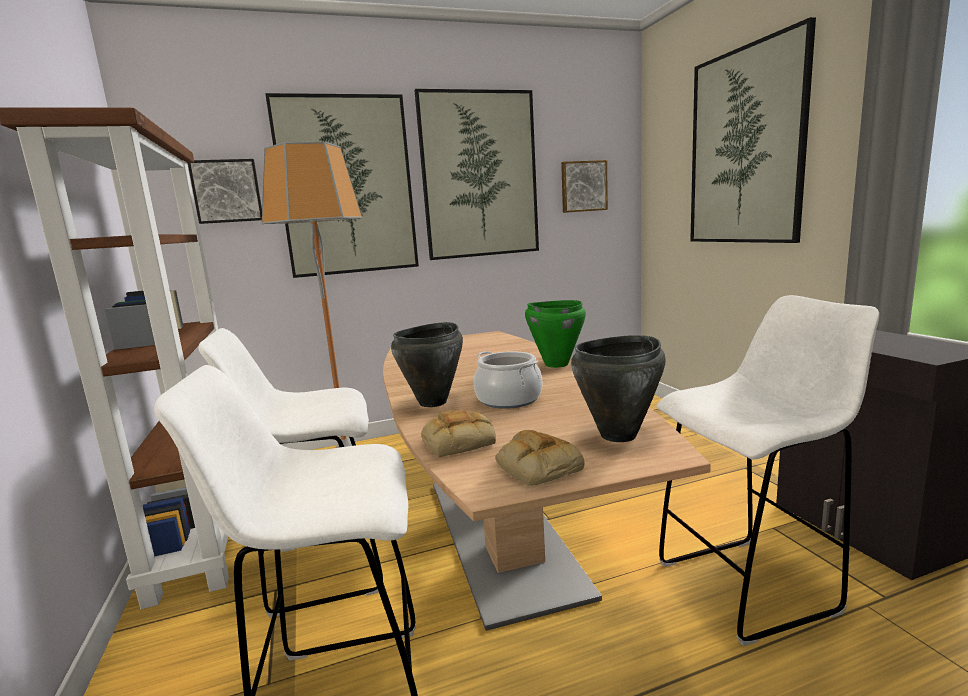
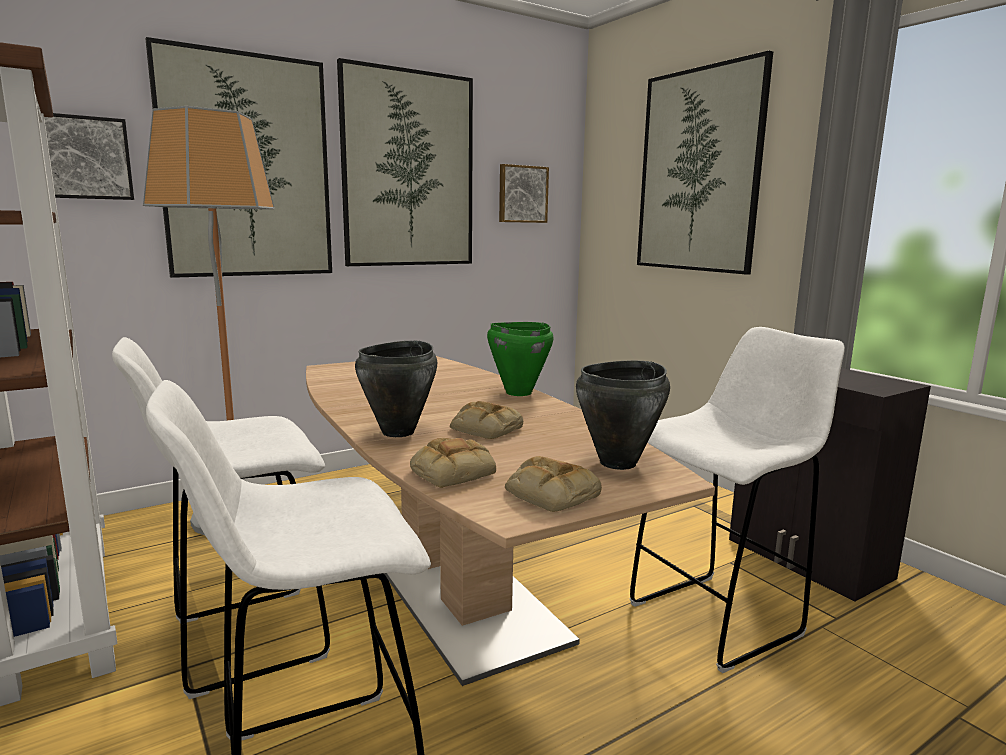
camera: 15 degrees left, 0 degrees up
(508, 399) = (484, 429): cooking pot -> bread

